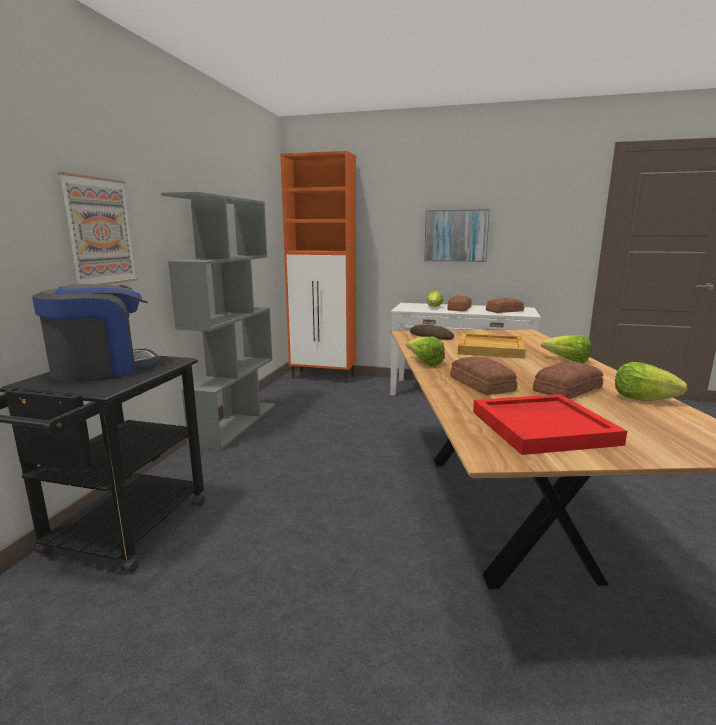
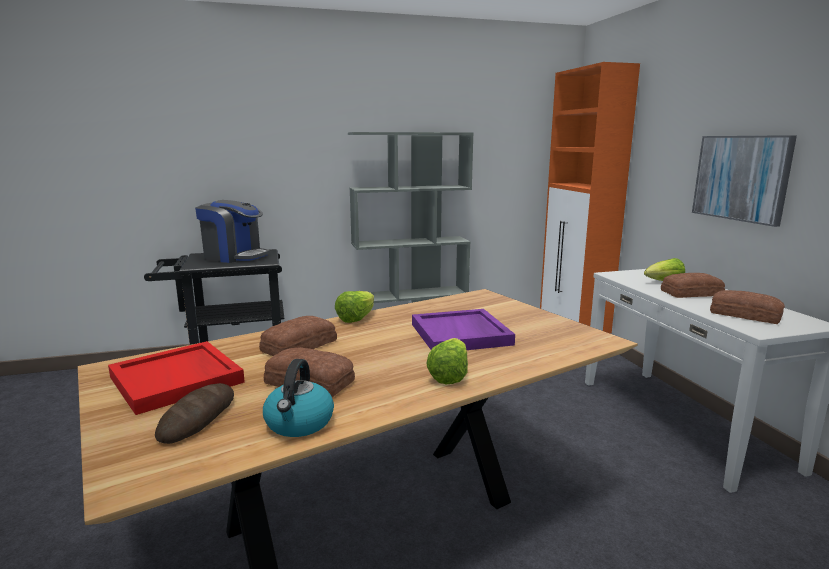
camera: 60 degrees right, 0 degrees up
(99, 232) = (282, 164): picture -> none
(431, 336) = (482, 305): bread -> bread (198, 418)
(491, 348) = (461, 334): beige tray -> purple tray
(642, 399) = (299, 423): lettuce -> kettle

